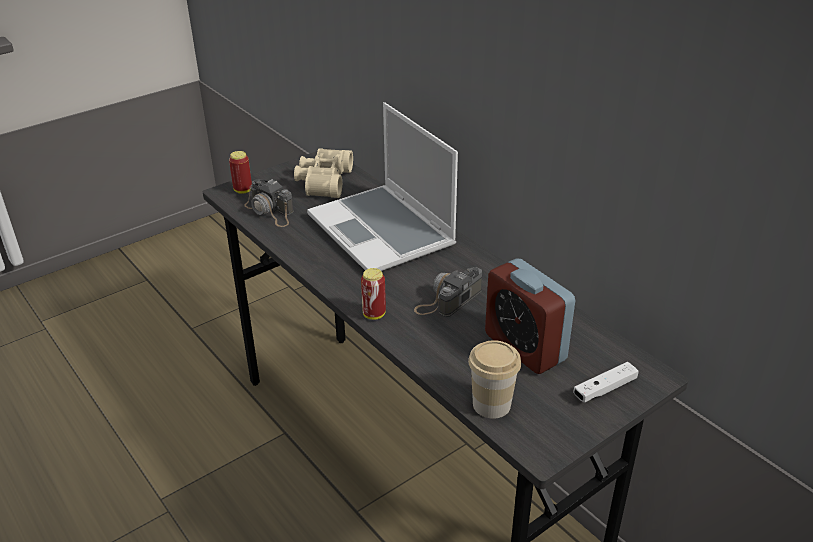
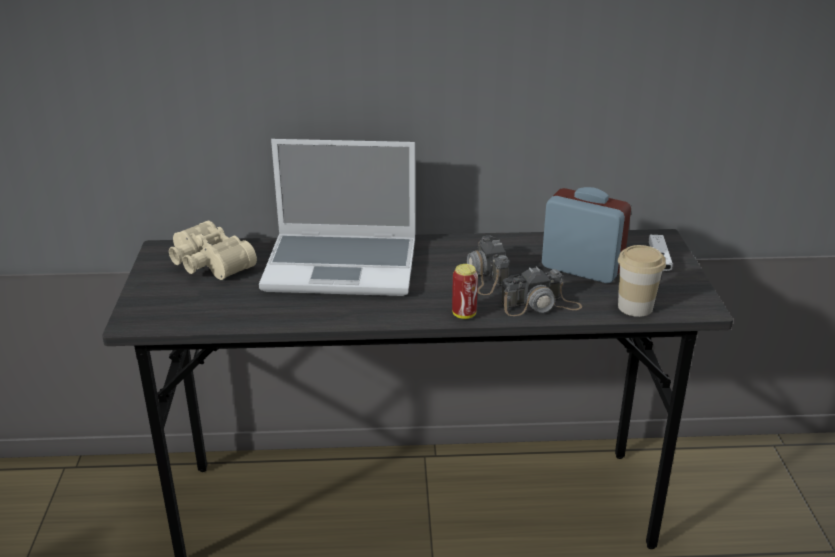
camera: 55 degrees left, 5 degrees down
(243, 190) = (147, 311): can -> none
(270, 211) = (216, 309): camera -> camera (540, 305)
(525, 347) = (581, 268): alarm clock -> alarm clock turned 150 degrees counterclockwise

